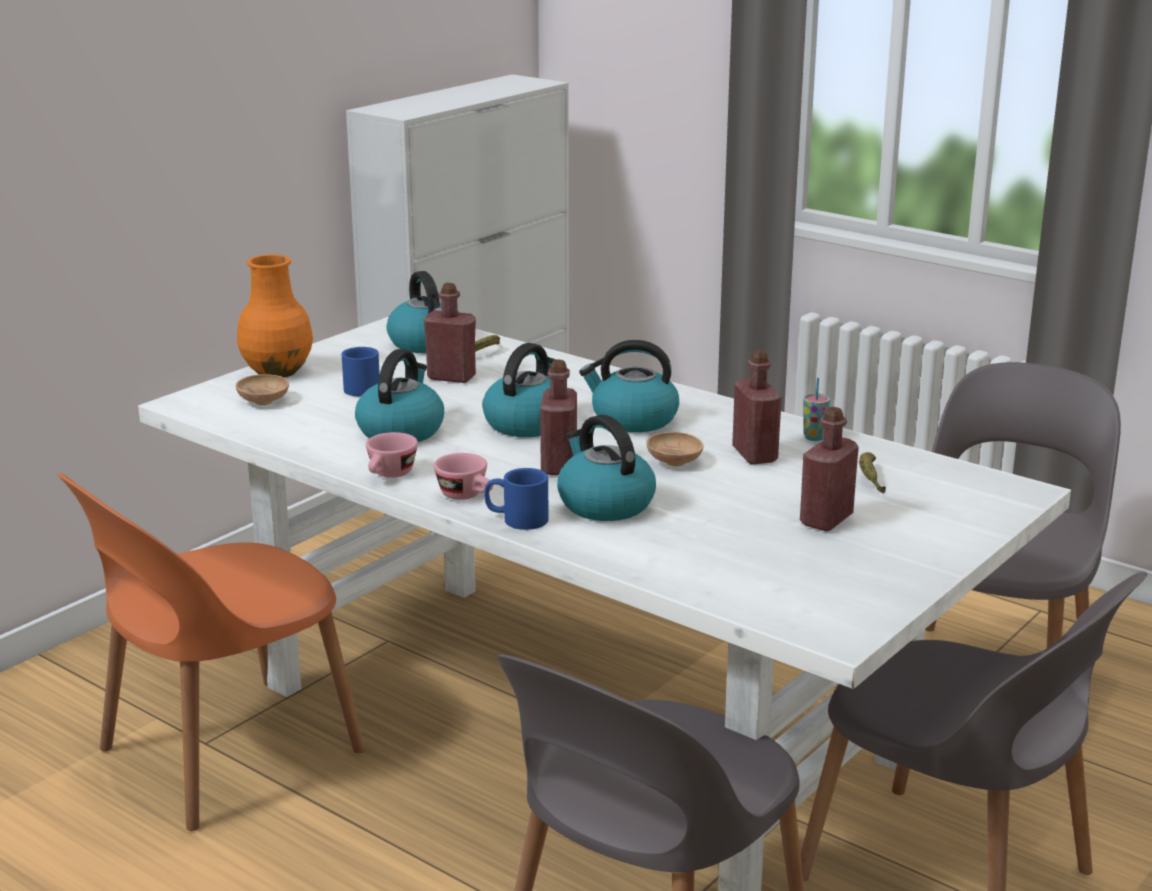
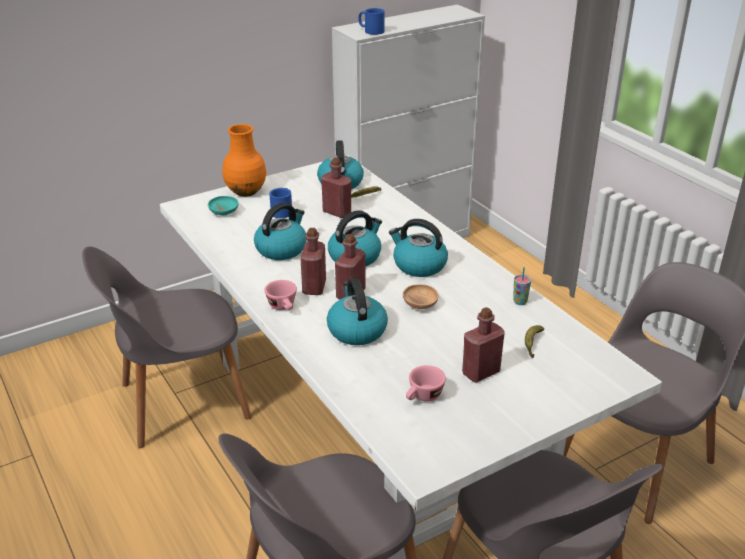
camera: 20 degrees right, 10 degrees up
(224, 753) = (180, 402): orange chair -> grey chair
(263, 401) = (224, 212): brown bowl -> turquoise bowl
(390, 475) = (253, 282): pink cup -> pink cup (423, 397)
(516, 519) = (299, 331): blue mug -> blue mug (370, 31)
(754, 455) = (473, 309): red bottle -> red bottle (314, 287)

